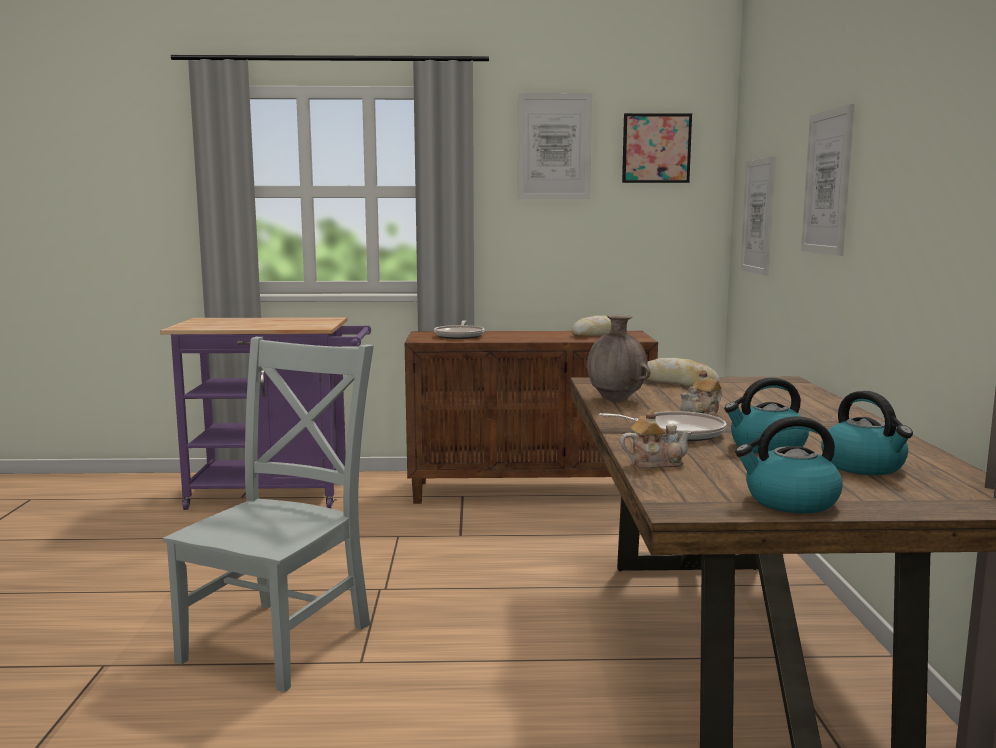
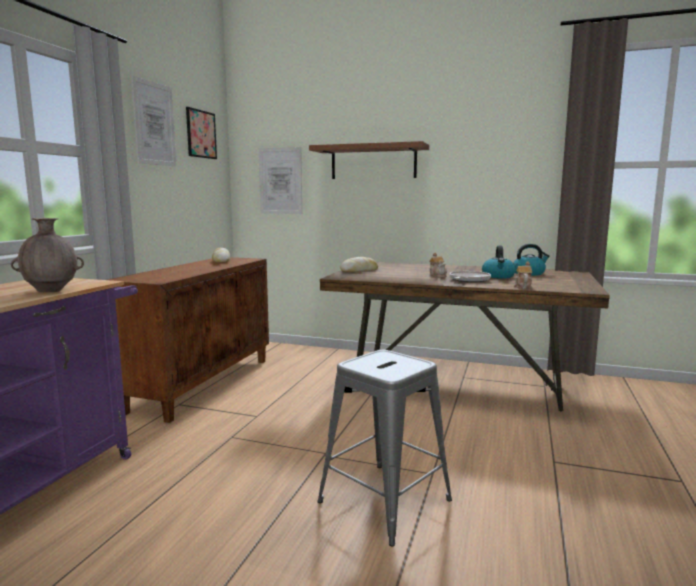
camera: 70 degrees left, 0 degrees up
(282, 639) = (385, 501): grey chair -> grey stool
(460, 336) = (159, 275): frying pan -> none
(616, 400) = (391, 279): brown vase -> brown vase (51, 291)
(790, 501) = (577, 282): kettle -> none
(827, 182) = (373, 162): picture -> brown shelf

